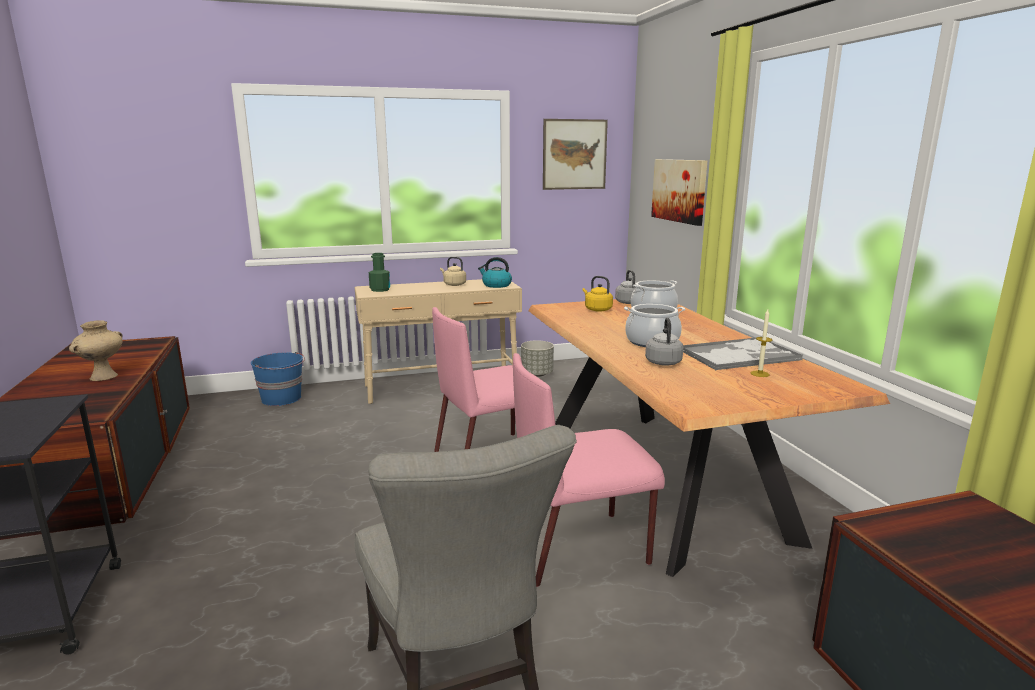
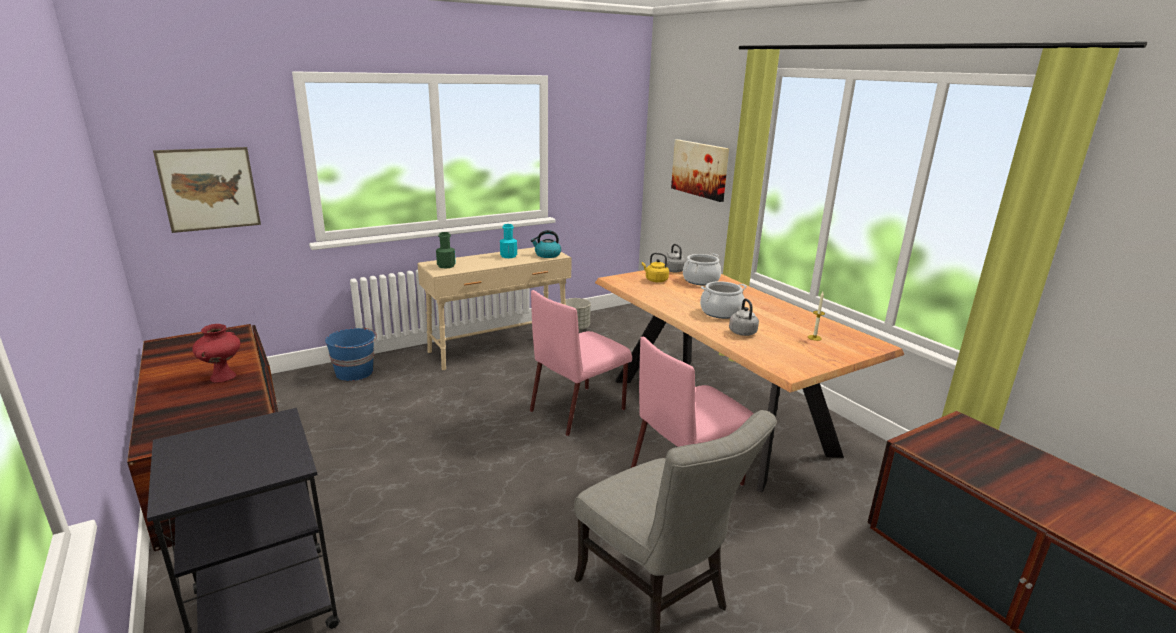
camera: 15 degrees left, 5 degrees up
(103, 377) = (223, 377): beige vase -> red vase
(453, 284) = (508, 256): beige kettle -> turquoise bottle
(574, 154) = (601, 131): picture -> picture (209, 189)
(740, 355) = (790, 321): tray -> none

